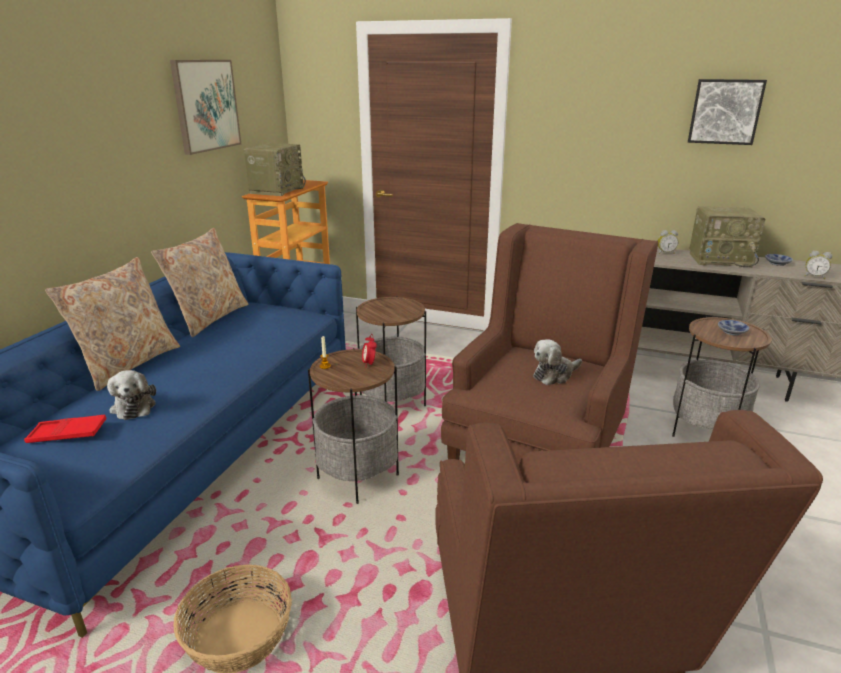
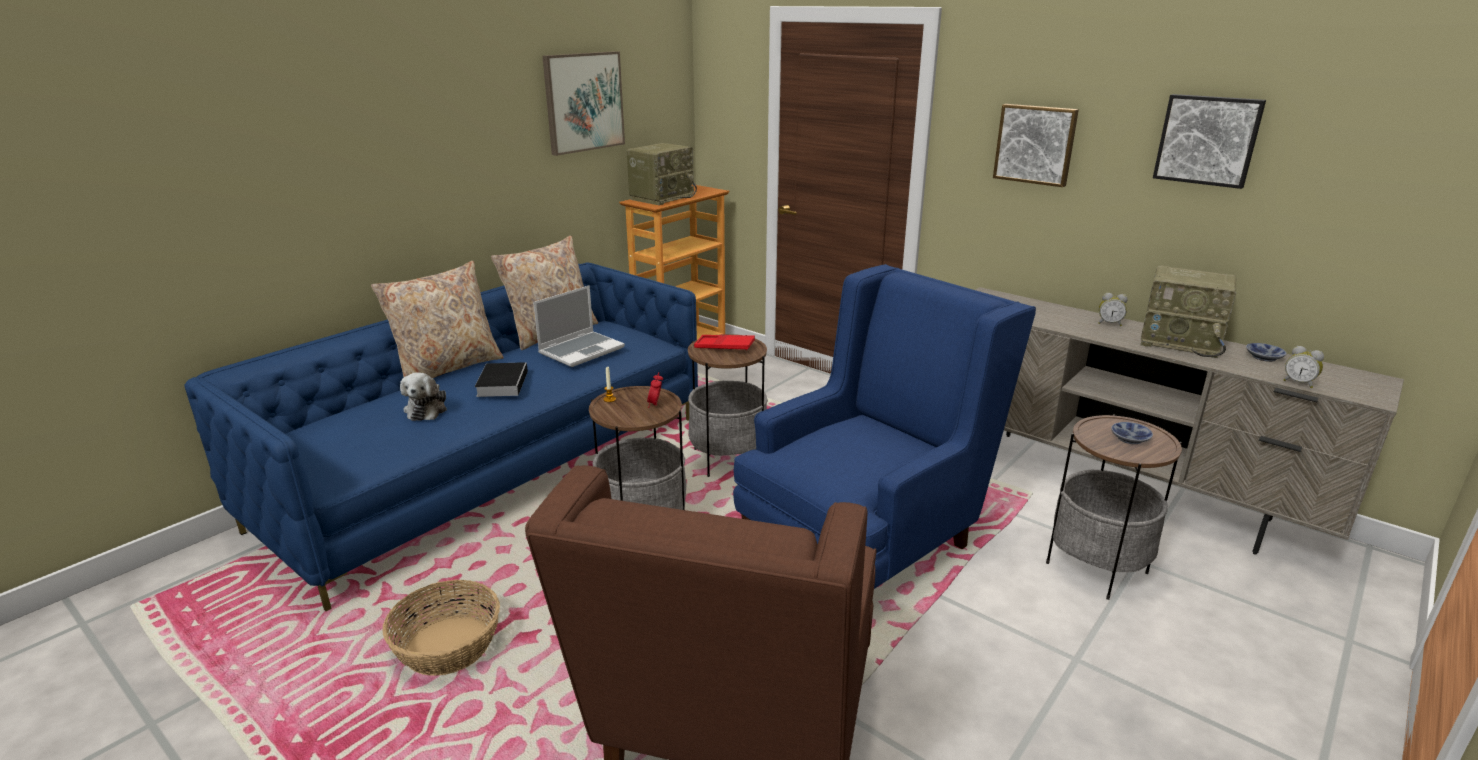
camera: 20 degrees right, 0 degrees up
(67, 434) = (359, 424): red tray -> red tray (724, 346)
(196, 369) = (502, 383): none -> book
(252, 329) = (581, 350): none -> laptop
(539, 443) = (867, 535): brown armchair -> blue armchair
(554, 375) = (871, 453): plush toy -> none
(594, 123) = (1035, 144): none -> picture

